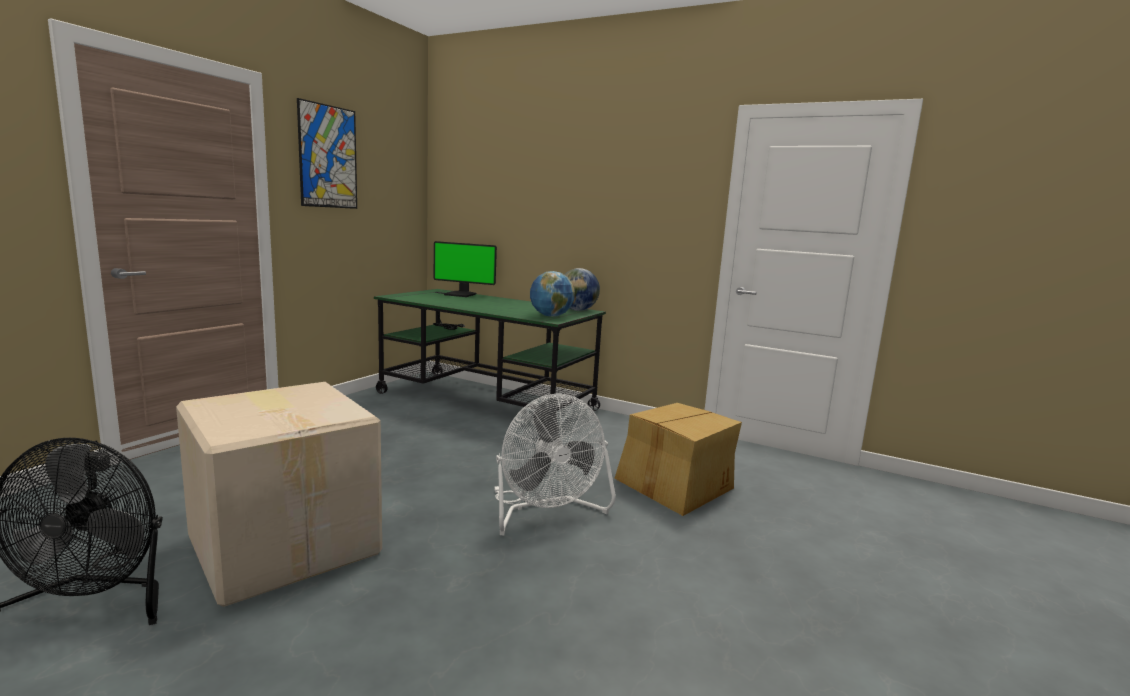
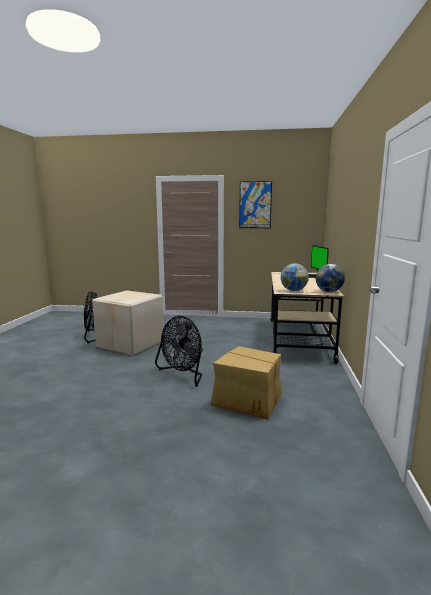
camera: 70 degrees right, 0 degrees up
(485, 401) = (298, 338): green desk -> beige desk
(542, 513) = (184, 373): white fan -> black fan

